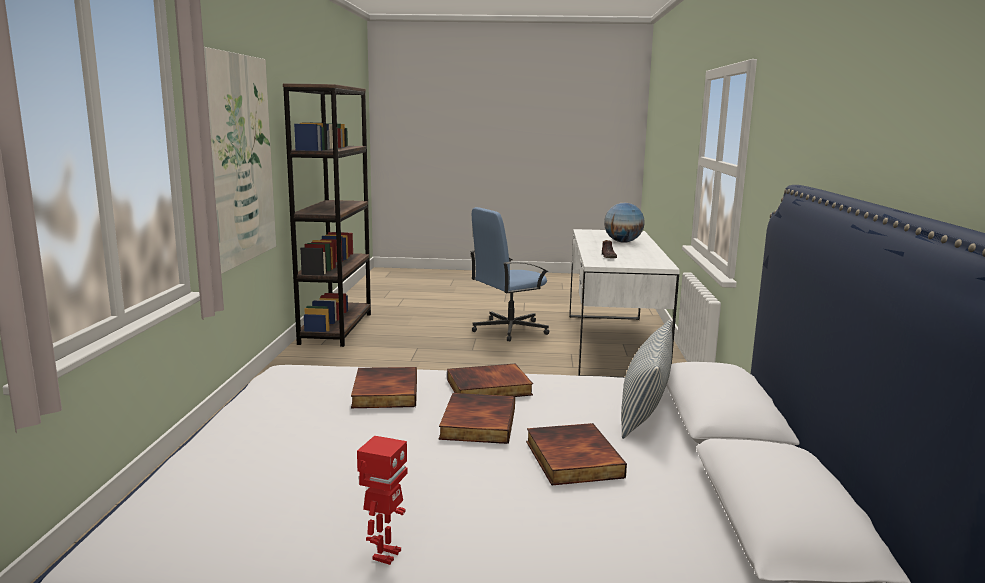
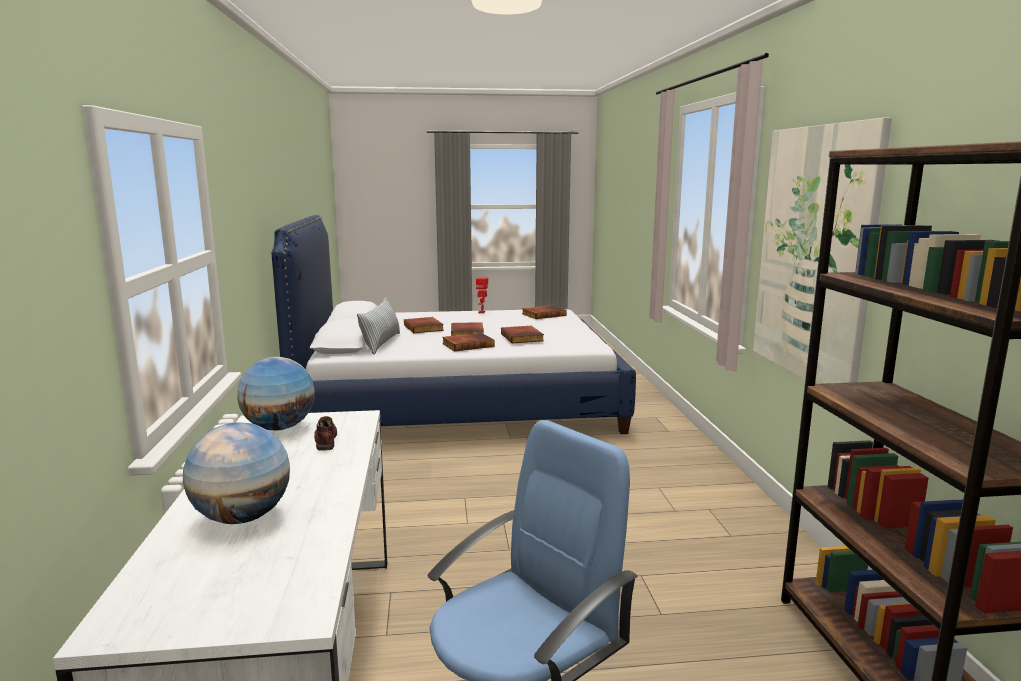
camera: 170 degrees right, 0 degrees up
(216, 506) = (543, 314): none -> book
(643, 262) = (279, 428): none -> globe

